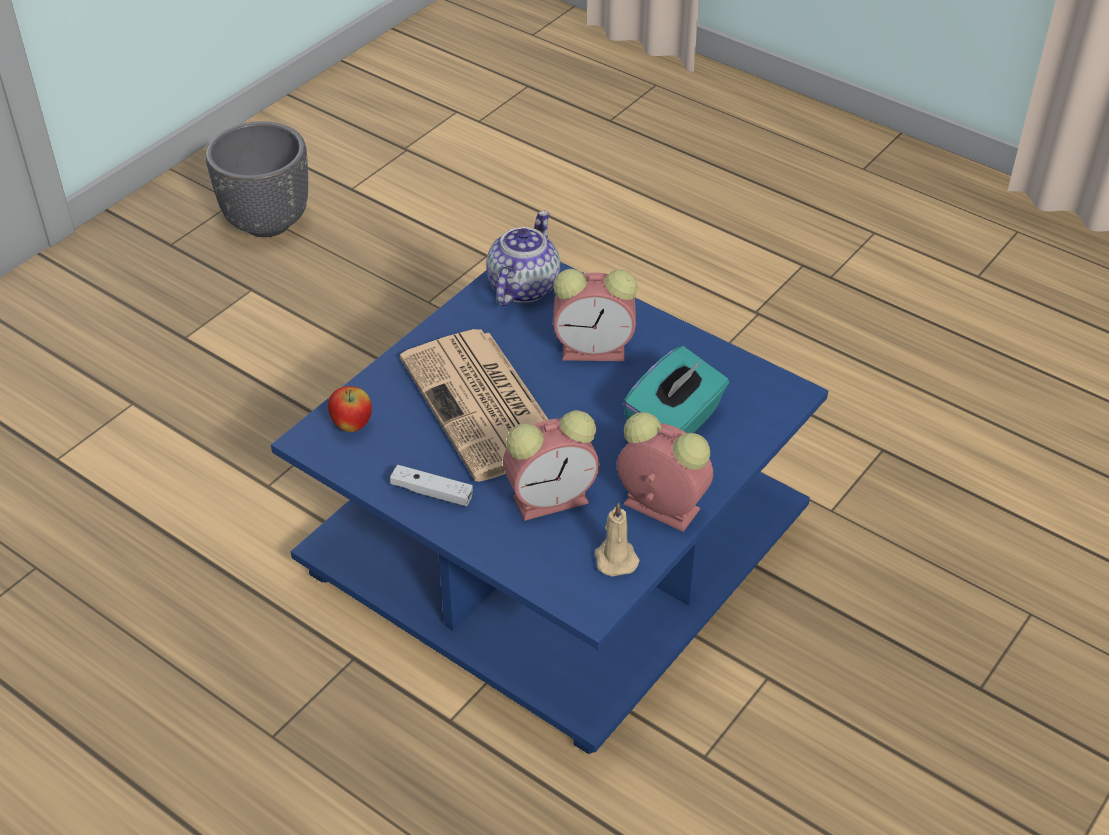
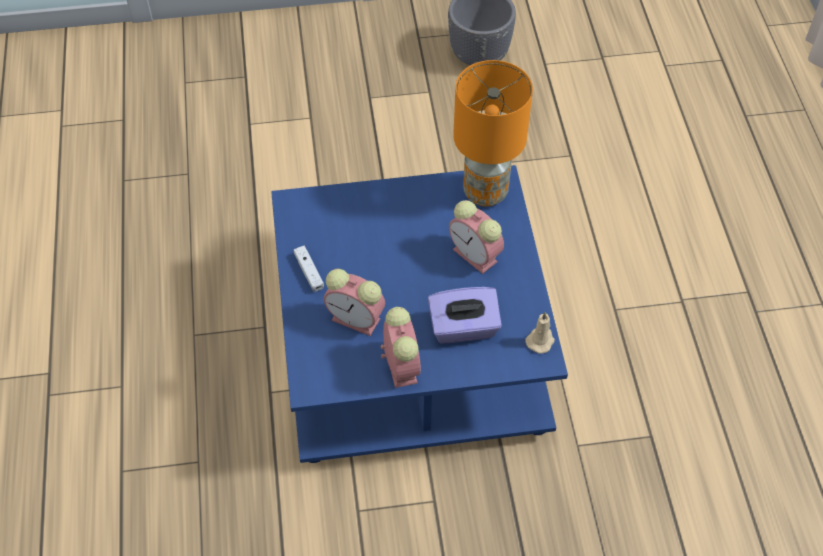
camera: 45 degrees right, 10 degrees up
(352, 425) = (315, 208): apple -> none
(485, 406) = (385, 246): newspaper -> none
(522, 286) = (484, 192): teapot -> orange table lamp
(615, 557) = (348, 373): beige candle -> beige candle (540, 340)
(675, 423) = (463, 328): turquoise tissue box -> purple tissue box

